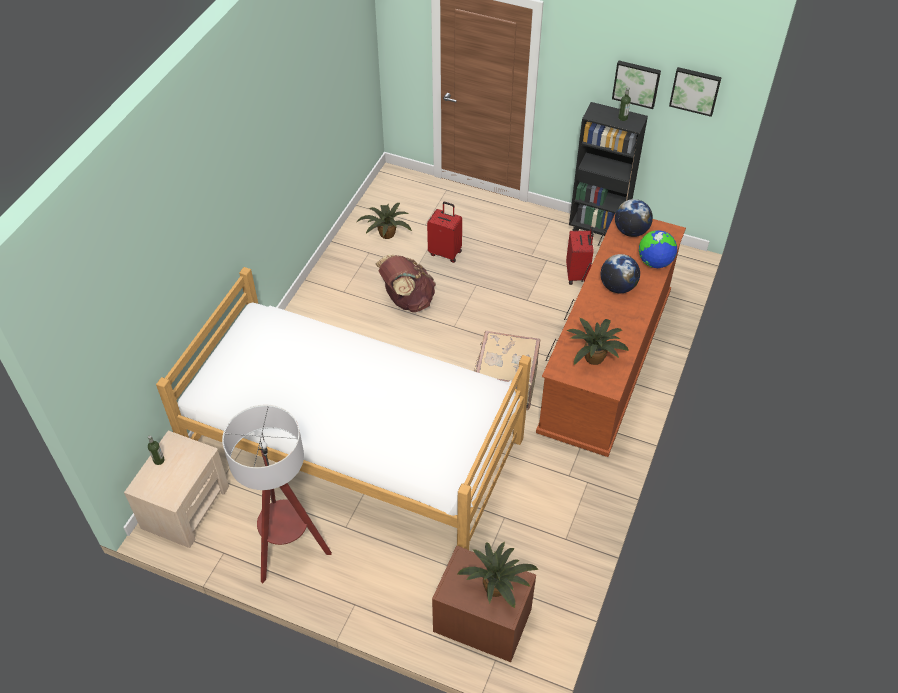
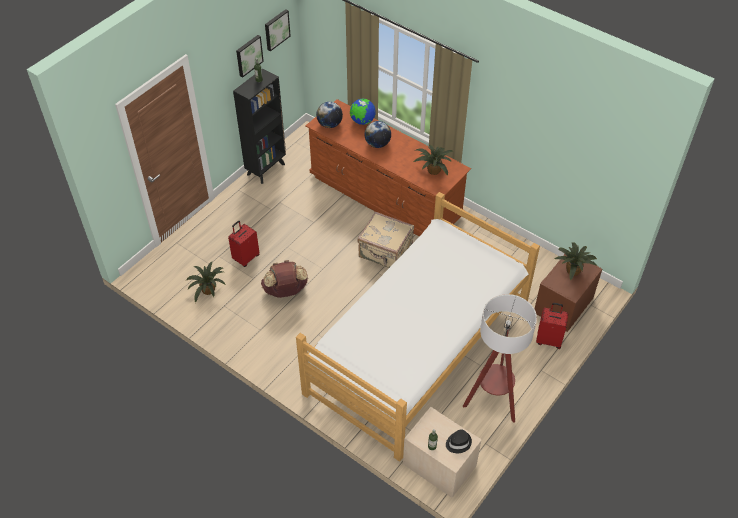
camera: 75 degrees left, 0 degrees up
(167, 487) = (458, 442): none -> black hat
(578, 274) = (301, 189): red suitcase -> red suitcase (549, 340)

